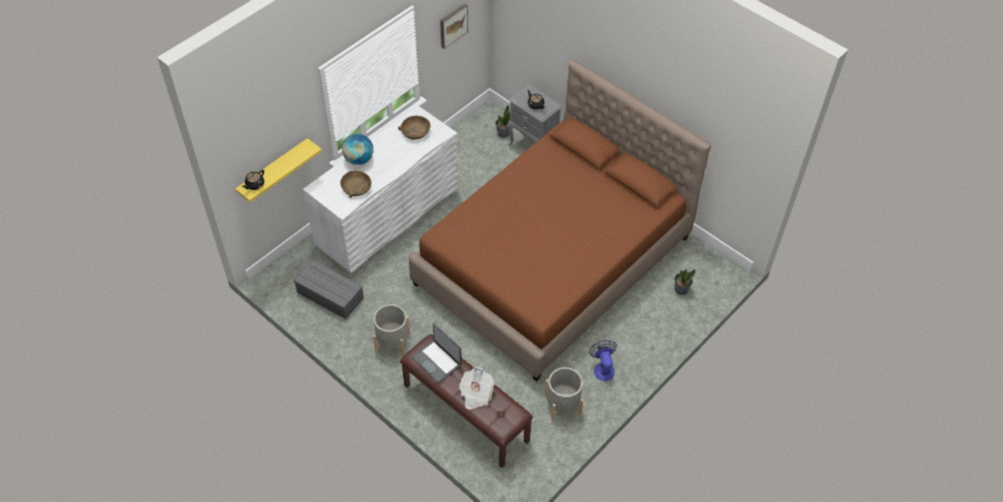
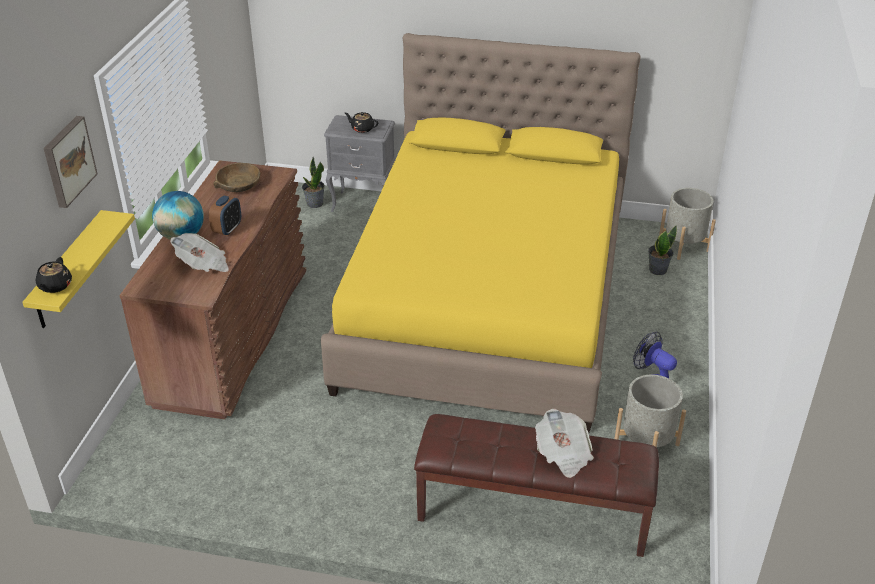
camera: 30 degrees left, 15 degrees down
(329, 295) = (214, 459): grey storage box -> none
(356, 187) = (203, 265): brown bowl -> newspaper
(386, 165) = (227, 229): none -> alarm clock
(388, 218) = (233, 338): white dresser -> brown dresser
(393, 342) = (356, 475): grey planter -> grey planter (683, 245)
(437, 361) = (473, 440): laptop -> none
(452, 25) = (223, 44): picture -> picture (67, 161)
(553, 260) = (488, 299): brown bed -> yellow bed

